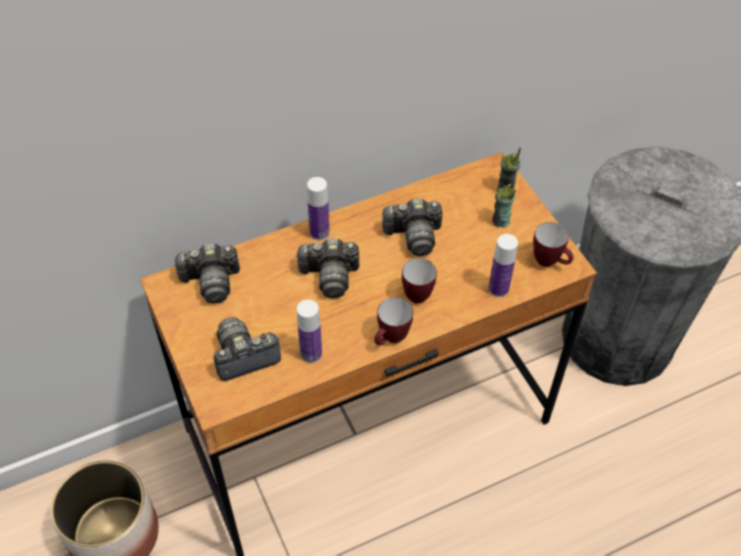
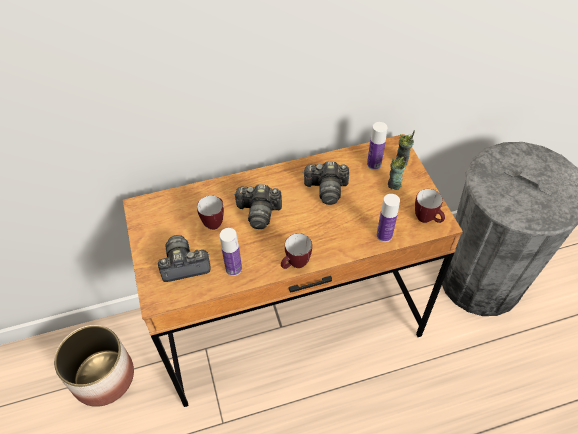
camera: 10 degrees right, 0 degrees up
(211, 282) = (172, 207): camera -> none
(319, 232) = (257, 179): bottle -> bottle (374, 164)
(417, 292) = (322, 231): mug -> mug (214, 221)

